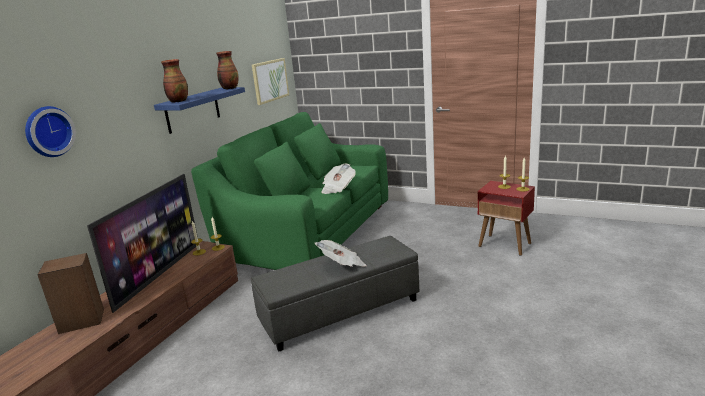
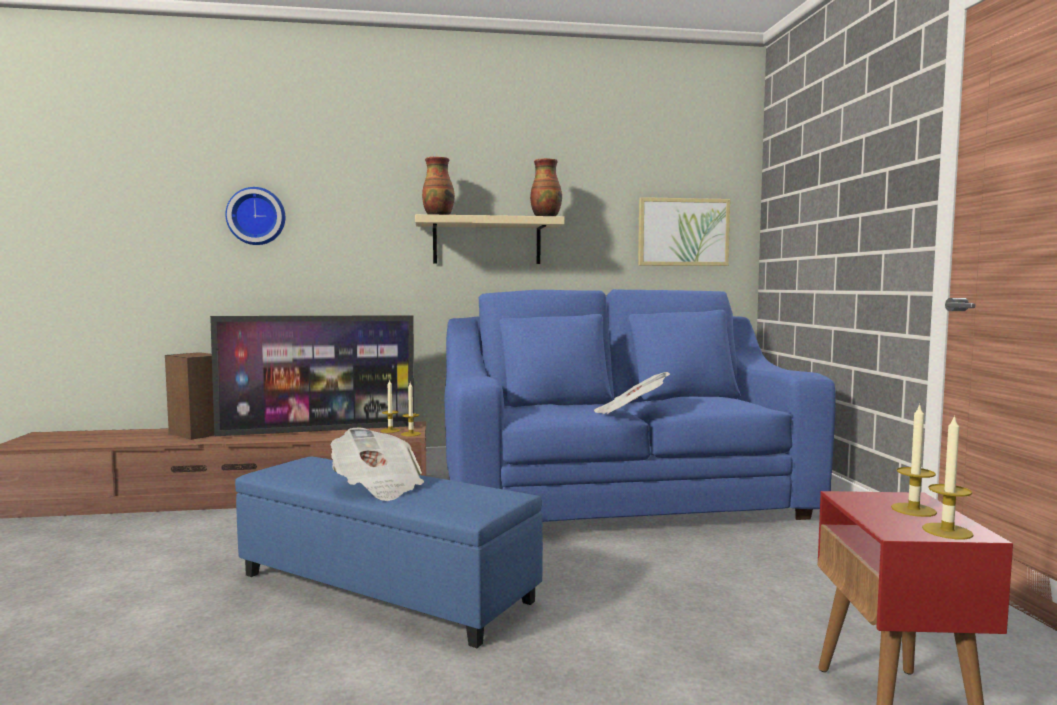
camera: 55 degrees right, 15 degrees down
(193, 110) = (487, 241): blue shelf -> beige shelf
(309, 232) = (620, 498): green sofa -> blue sofa
(340, 311) = (385, 587): grey ottoman -> blue ottoman

